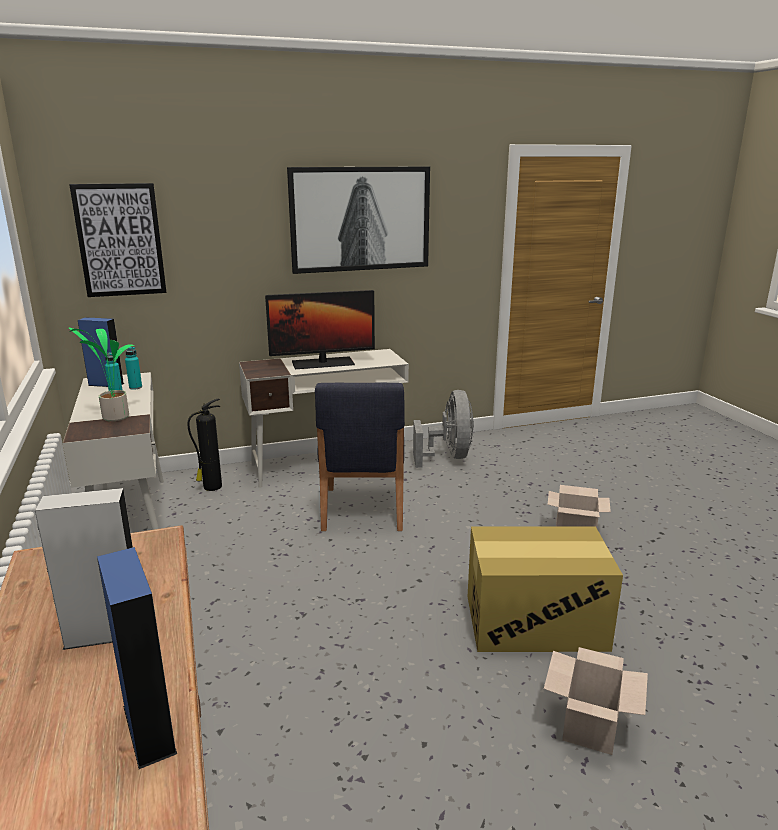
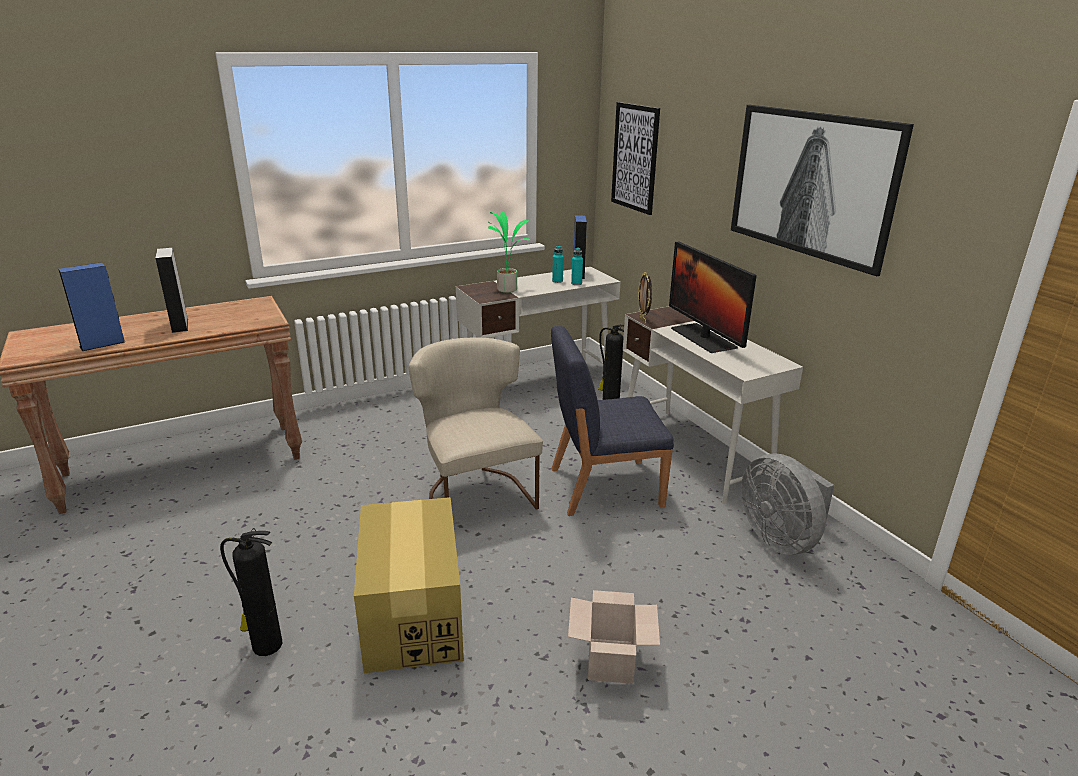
camera: 80 degrees right, 5 degrees up
(268, 375) = (643, 320): none -> picture frame
(348, 577) = (476, 493): none -> beige chair
(448, 457) = (781, 539): grey fan -> grey fan turned 75 degrees clockwise
(589, 724) = (265, 645): cardboard box -> fire extinguisher

